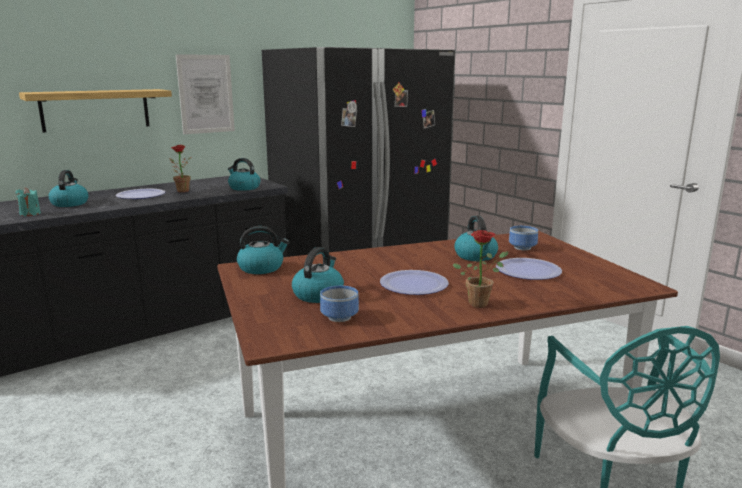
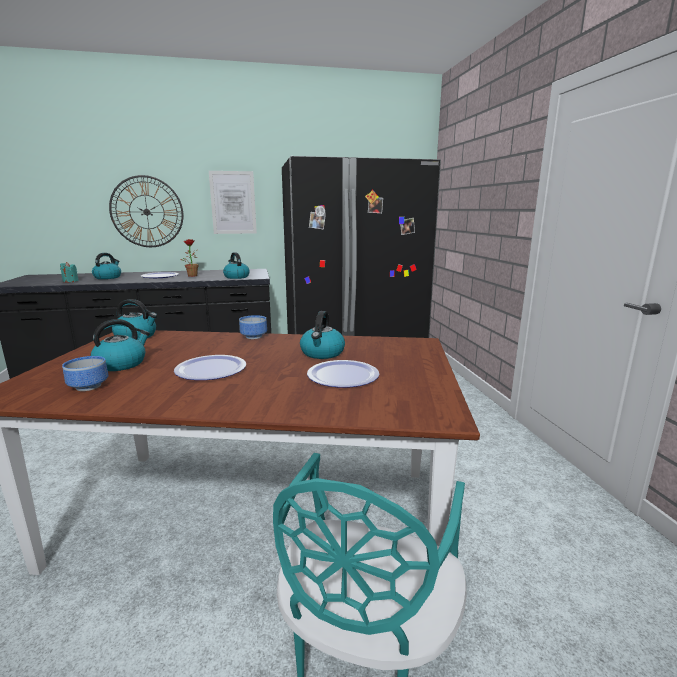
camera: 25 degrees right, 0 degrees up
(95, 110) = (147, 212): shelf -> wall clock
(480, 303) = (227, 399): potted plant -> none
(522, 247) = (386, 352): bowl -> bowl (254, 336)

